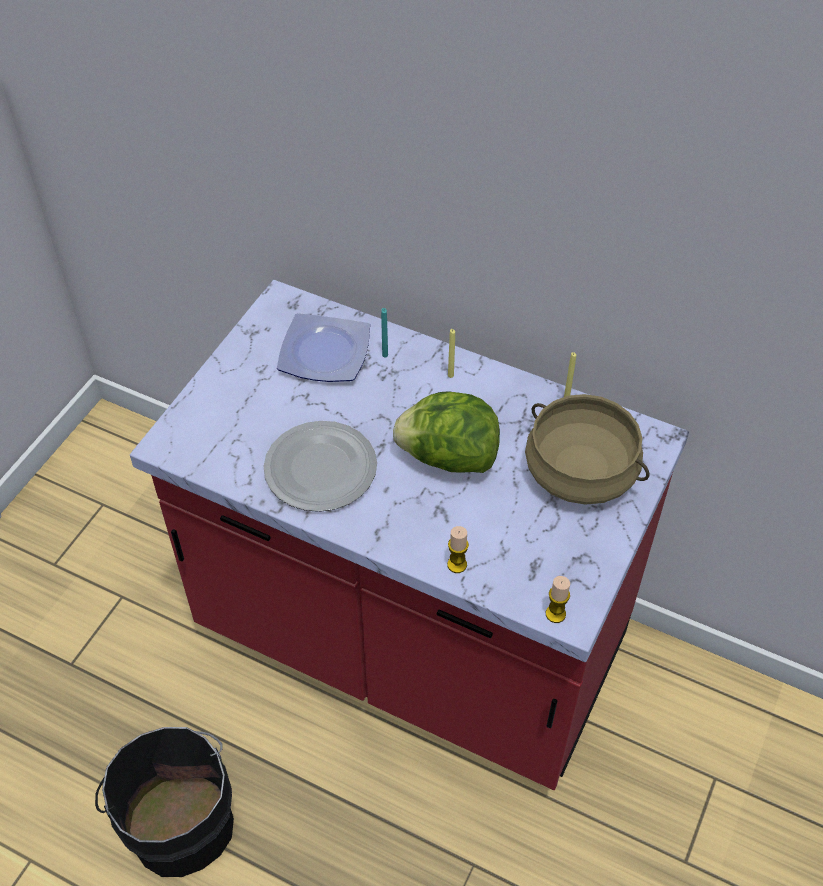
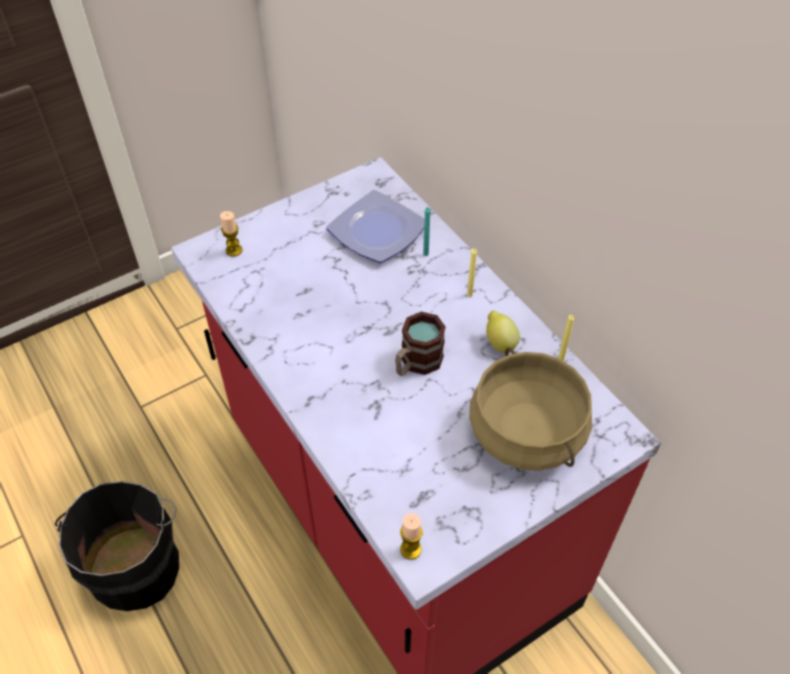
camera: 30 degrees right, 0 degrees up
(319, 469) = (302, 324): plate -> none
(448, 457) = (416, 363): lettuce -> mug
(457, 564) = (356, 460): candle -> candle (234, 250)
(506, 407) = (499, 343): none -> lemon

